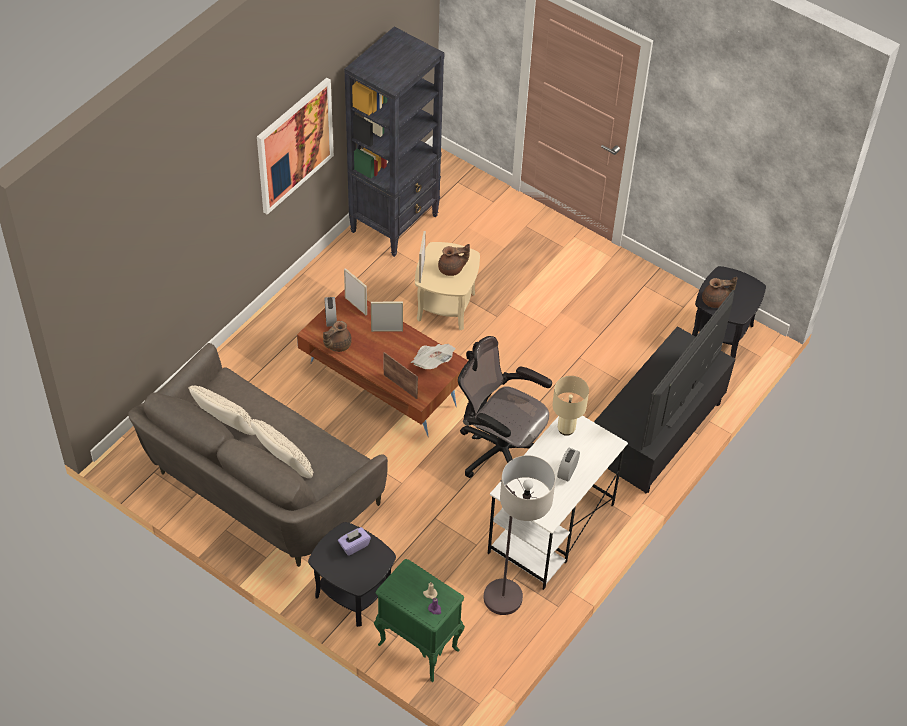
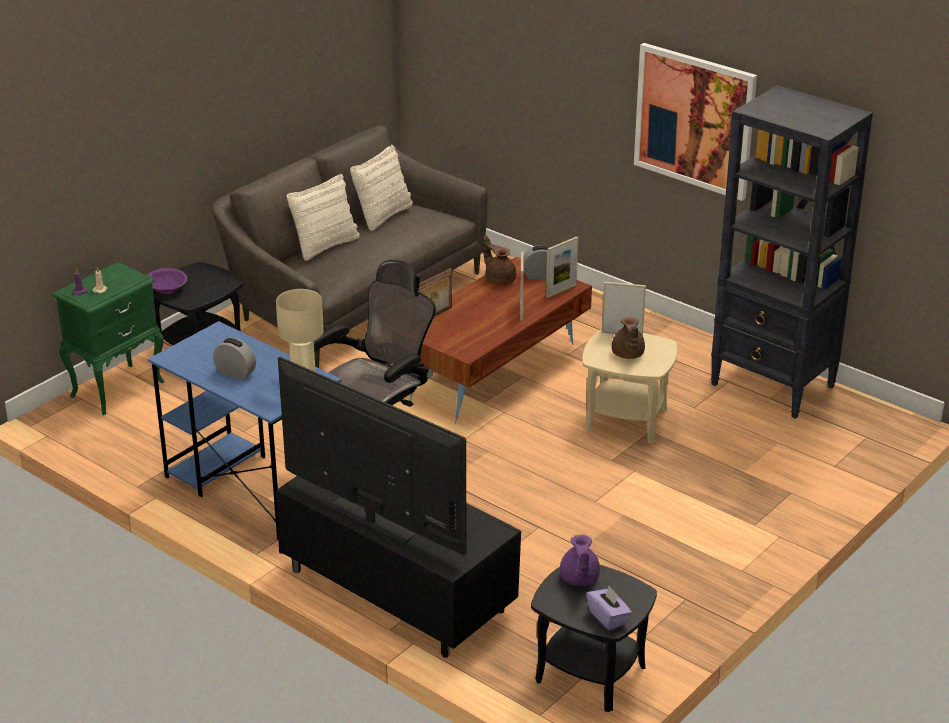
camera: 95 degrees right, 20 degrees down
(354, 545) = (209, 286): purple tissue box -> purple tissue box (608, 618)
(360, 577) = (167, 289): none -> purple bowl
(432, 362) = (468, 338): newspaper -> none
(510, 606) = (149, 451): grey floor lamp -> none
(550, 529) = (252, 487): white desk -> blue desk
(715, 301) = (579, 579): brown teapot -> purple teapot

